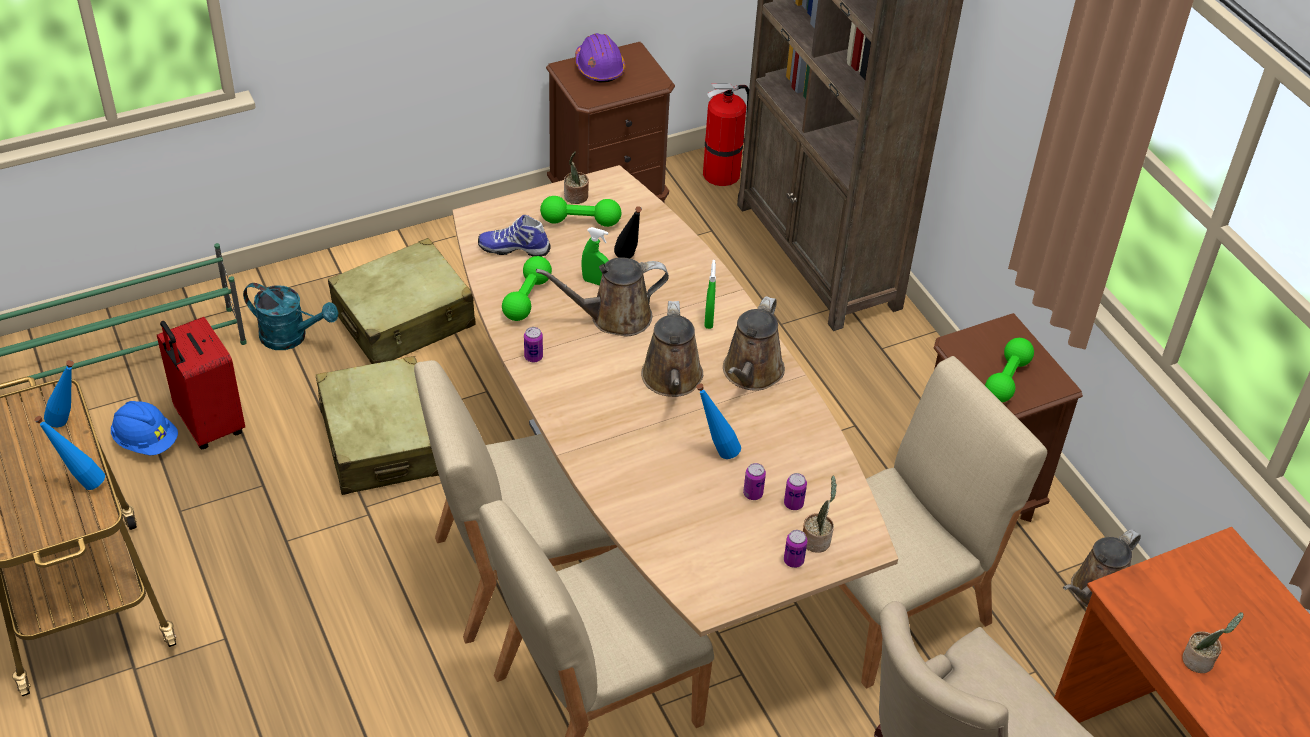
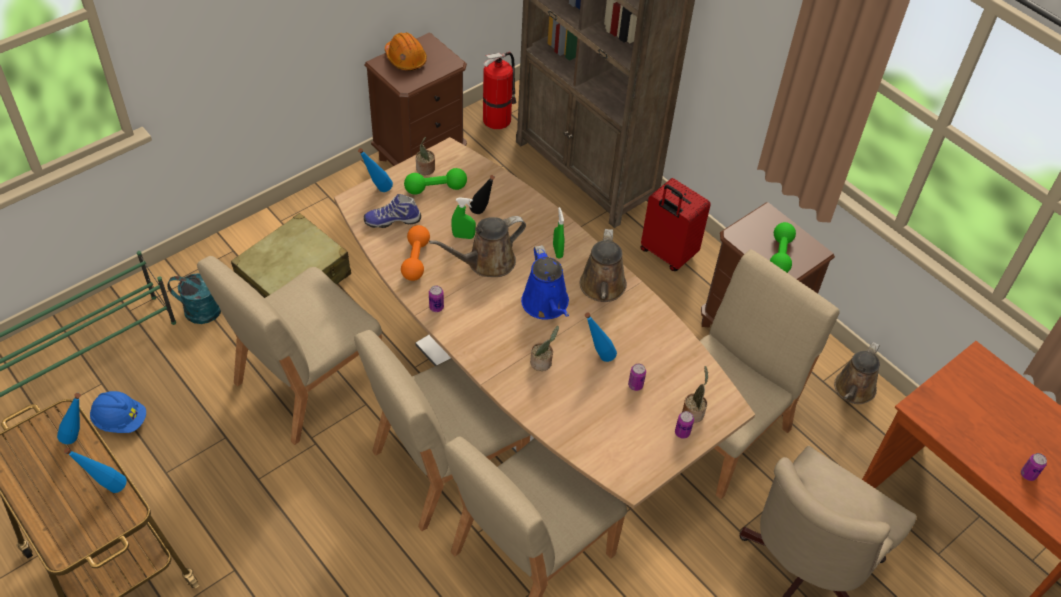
camera: 15 degrees left, 5 degrees up
(208, 425) = (166, 396): red suitcase -> red suitcase (667, 254)
(381, 441) = (307, 382): beige suitcase -> beige chair
(507, 212) = (377, 191): none -> blue bottle
(527, 298) = (415, 260): green dumbbell -> orange dumbbell
(599, 68) = (405, 59): purple hard hat -> orange hard hat
(672, 380) = (546, 305): brown watering can -> blue watering can
(793, 504) = (667, 387): can -> can (1028, 474)
(1200, 661) = (990, 449): potted plant -> potted plant (542, 362)

